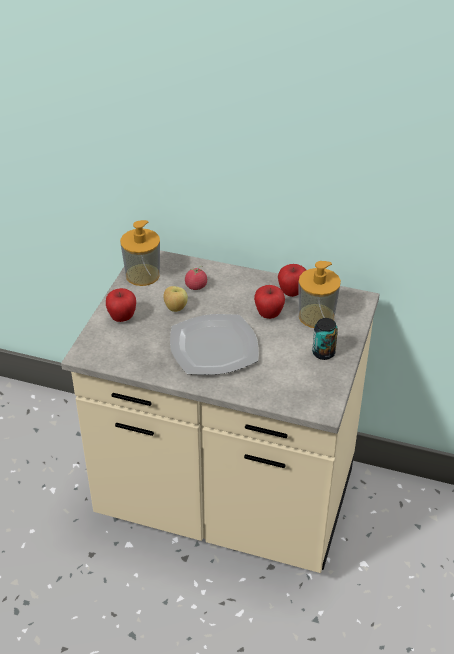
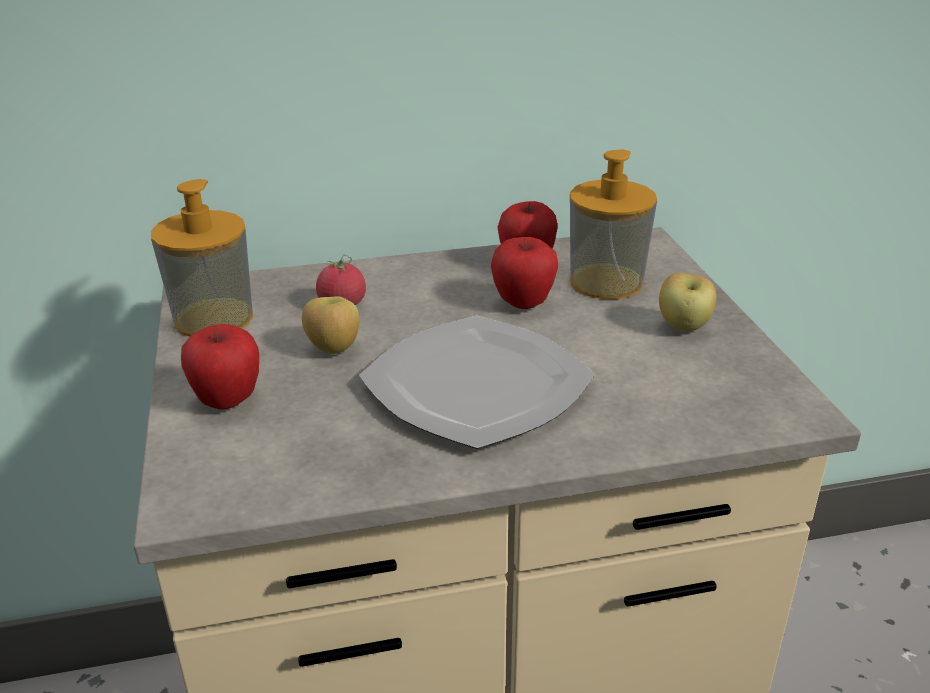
camera: 30 degrees left, 10 degrees down
(323, 353) = (684, 327): can -> apple

